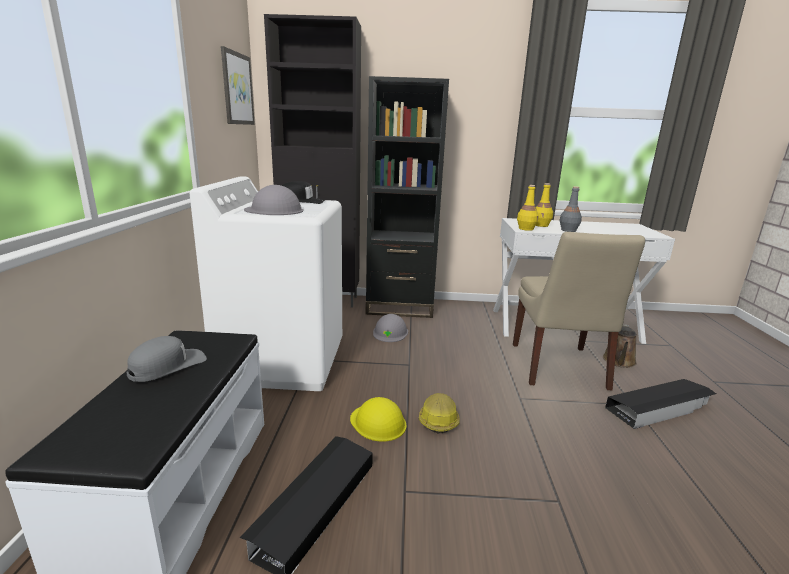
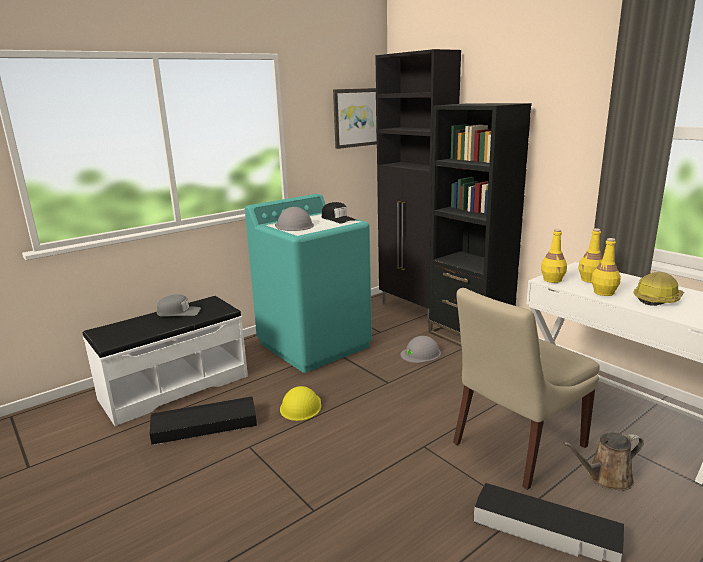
camera: 50 degrees right, 0 degrees up
(283, 361) = (315, 344): white washing machine -> turquoise washing machine
(438, 419) = (337, 425): hard hat -> hard hat (657, 299)
(568, 230) = (603, 292): grey bottle -> yellow bottle

